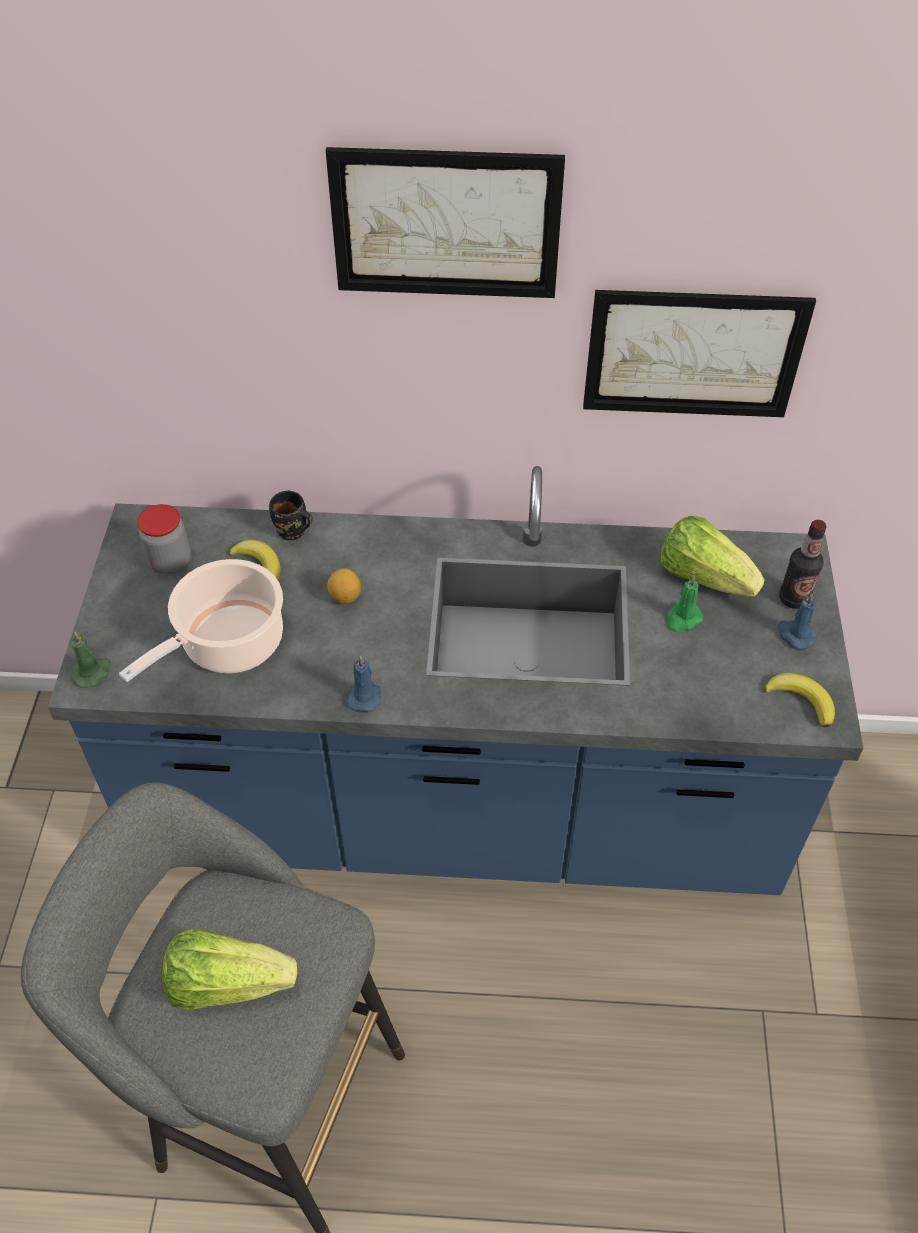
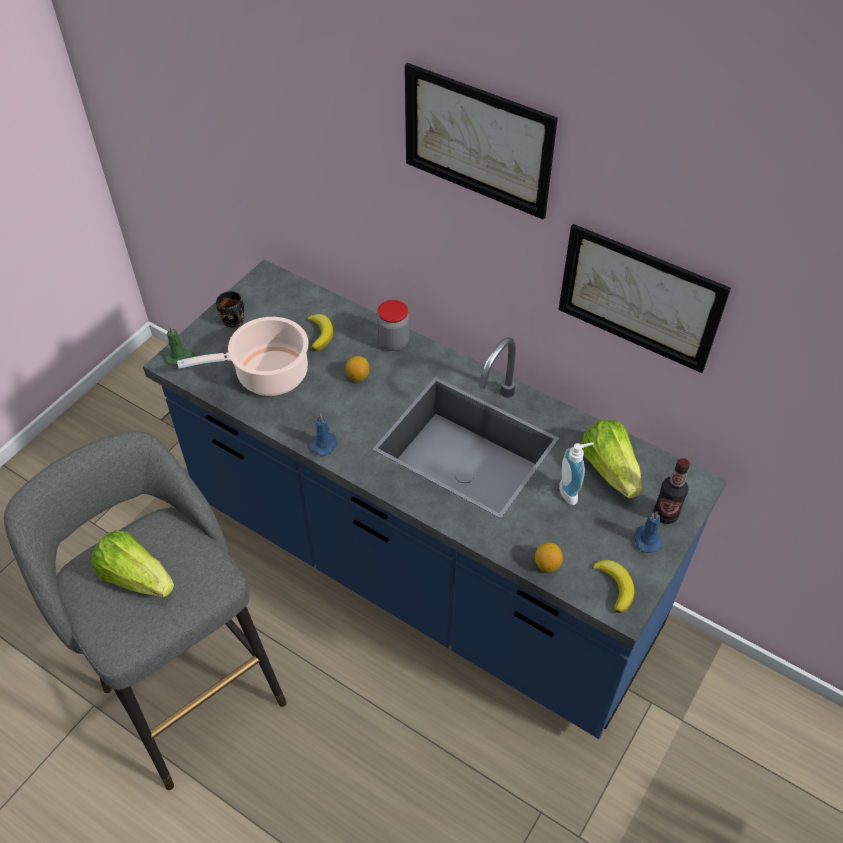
camera: 30 degrees right, 0 degrees up
(170, 562) = (269, 309): jar -> jar (393, 342)
(292, 533) = (355, 321): black mug -> black mug (233, 322)
(682, 619) = (572, 492): green candle -> soap dispenser
(716, 712) = (547, 564): none -> lemon

